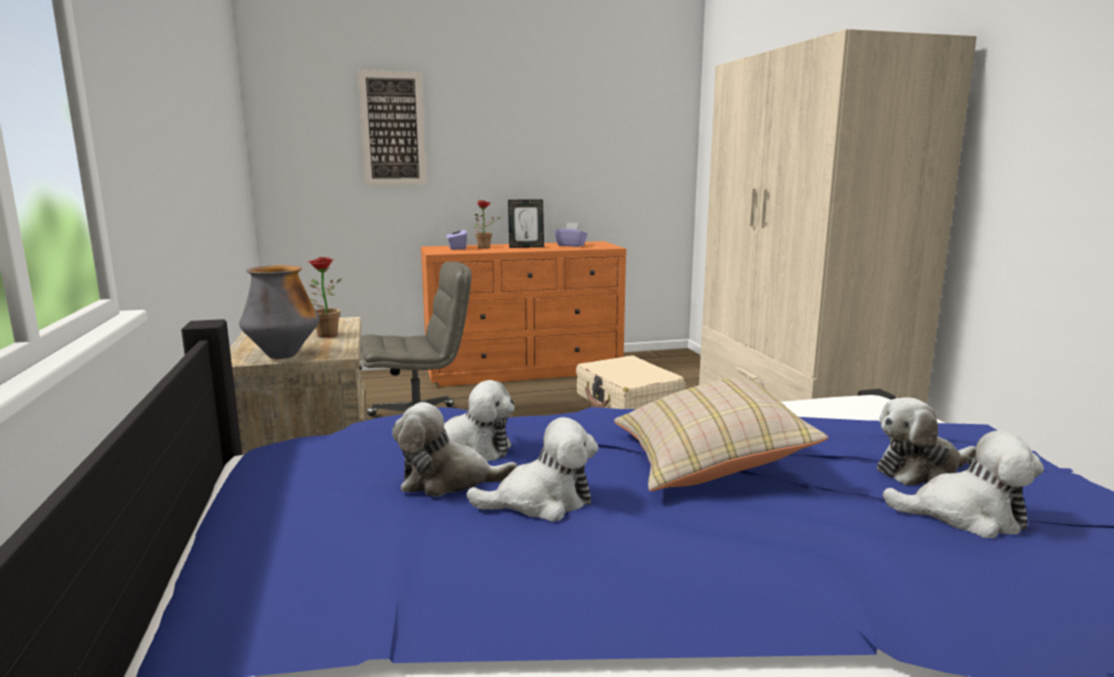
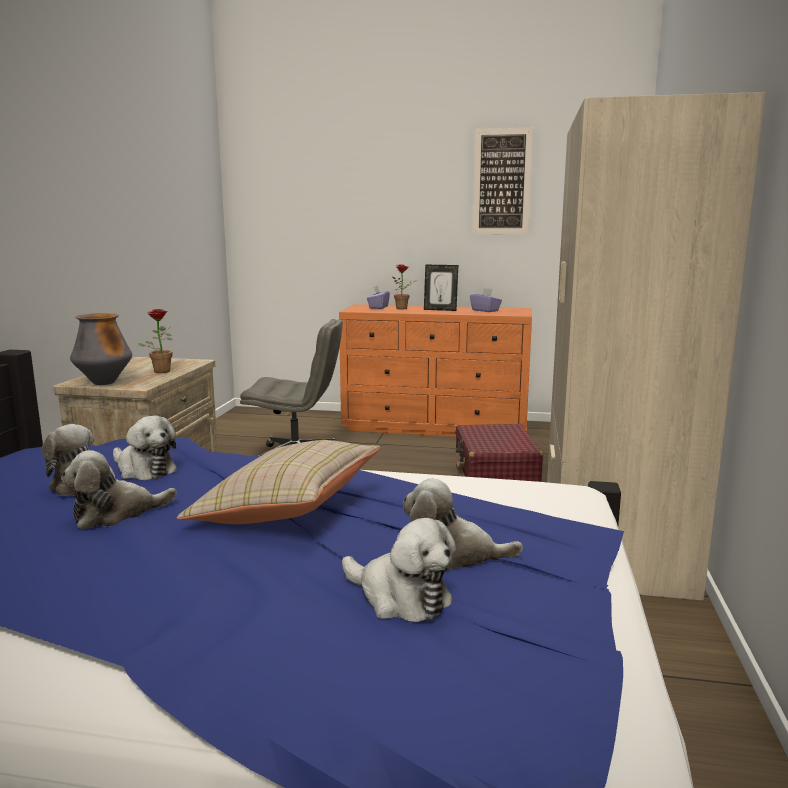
camera: 25 degrees right, 0 degrees up
(393, 129) = (336, 199): picture -> picture (501, 182)
(541, 502) = (116, 514): plush toy -> plush toy turned 135 degrees clockwise
(628, 403) = (495, 469): beige suitcase -> red suitcase

